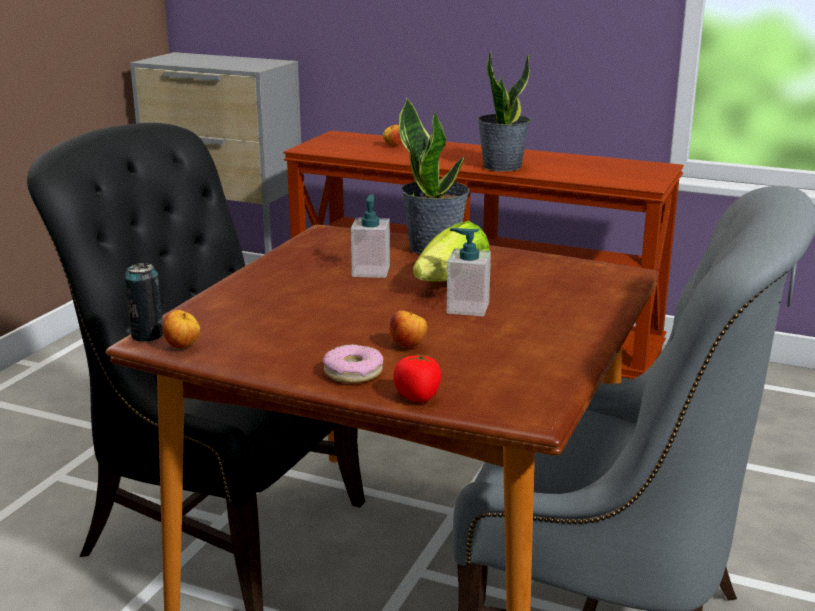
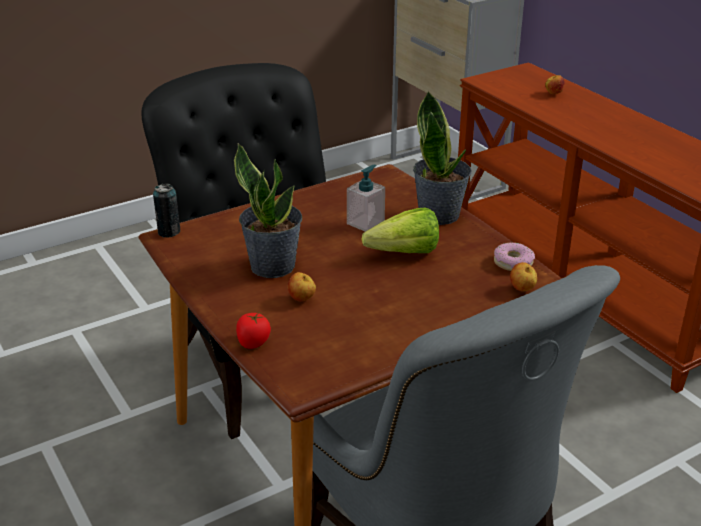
camera: 35 degrees right, 10 degrees up
(183, 347) = (176, 248): apple -> apple (522, 289)
(353, 373) = (241, 308): donut -> donut (513, 262)
(467, 308) = (384, 280): soap dispenser -> none
(502, 166) = (613, 141): potted plant -> potted plant (273, 265)

